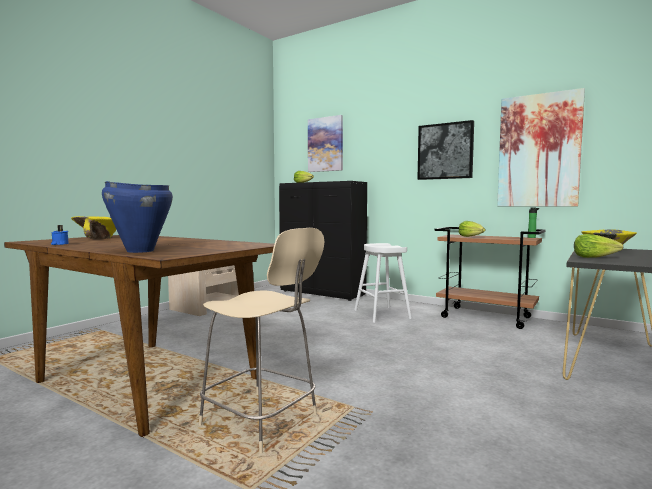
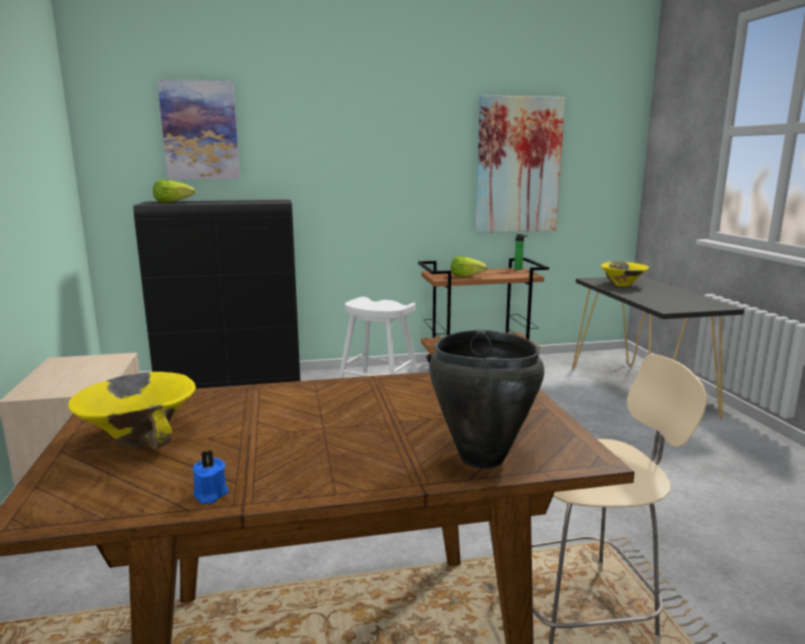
camera: 45 degrees left, 10 degrees up
(139, 251) = (481, 458): blue cooking pot -> black cooking pot
(445, 151) = (409, 158): picture -> none
(594, 257) = (654, 301): lettuce -> none

